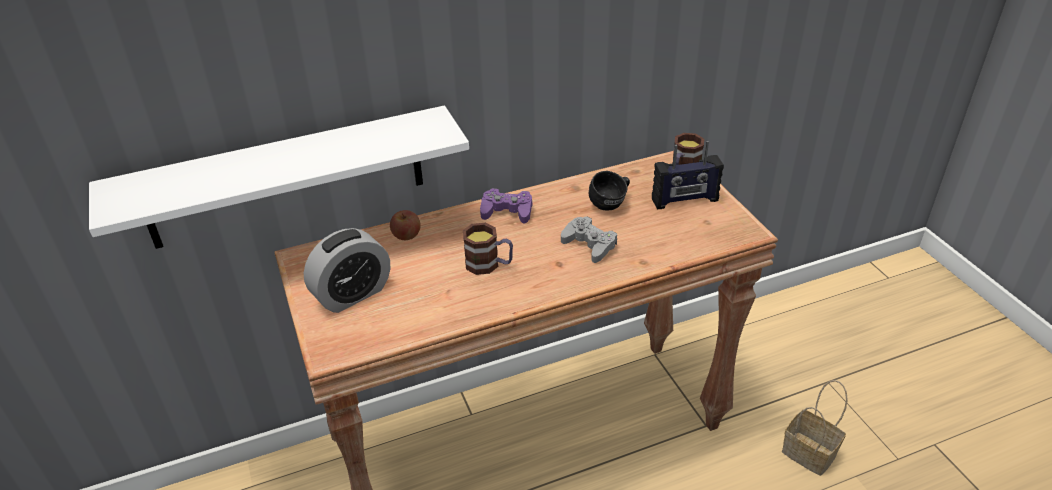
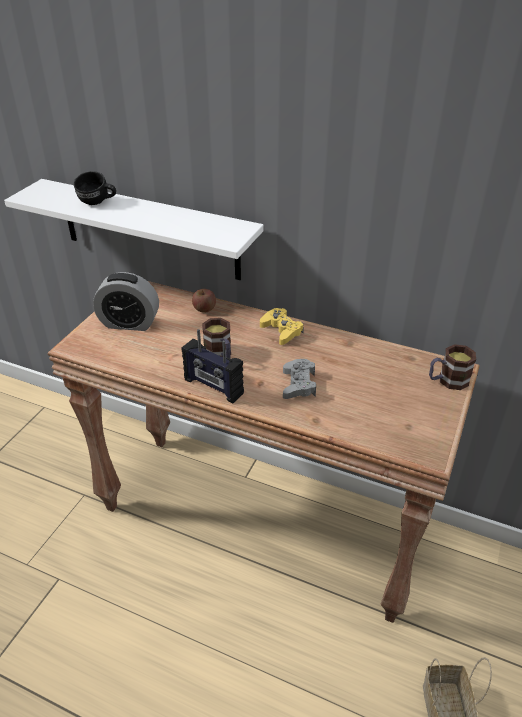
camera: 45 degrees right, 0 degrees up
(507, 211) = (281, 330): purple game controller -> yellow game controller
(611, 204) = (356, 369): black mug -> black mug (97, 203)
(685, 200) = (416, 401): radio -> radio (213, 387)

